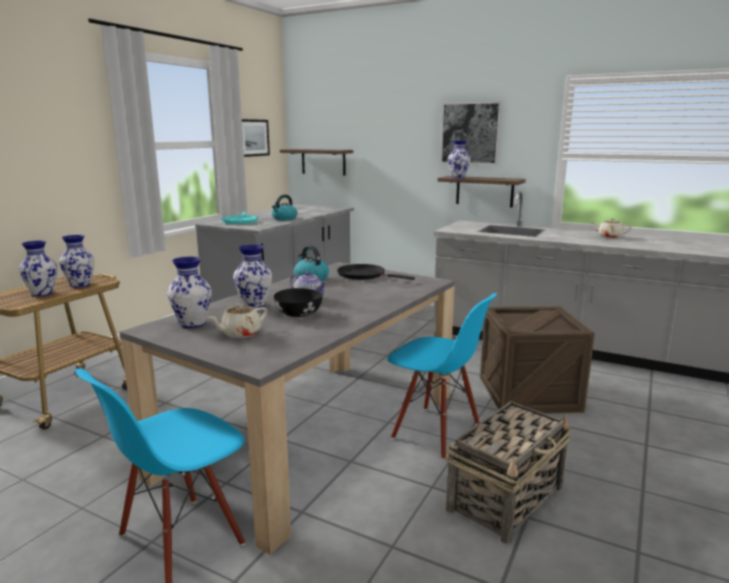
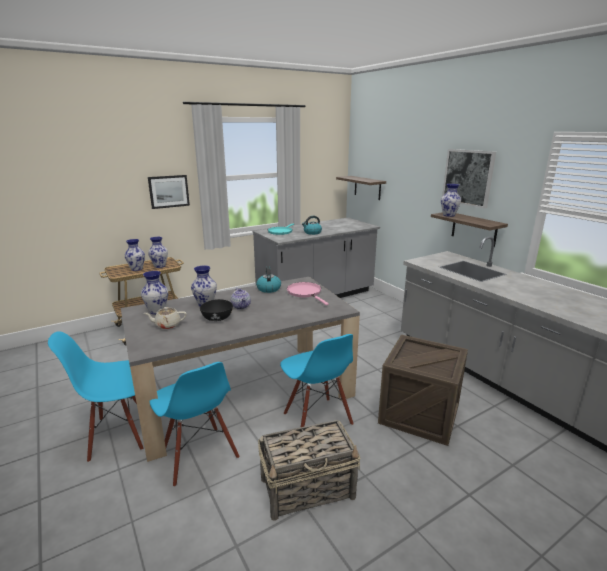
camera: 30 degrees right, 5 degrees up
(253, 138) = (314, 168): picture -> picture (169, 191)
(337, 518) = (199, 455): none -> blue chair
(364, 275) = (305, 293): black frying pan -> pink frying pan
(609, 237) = (555, 294): beige teapot -> none

